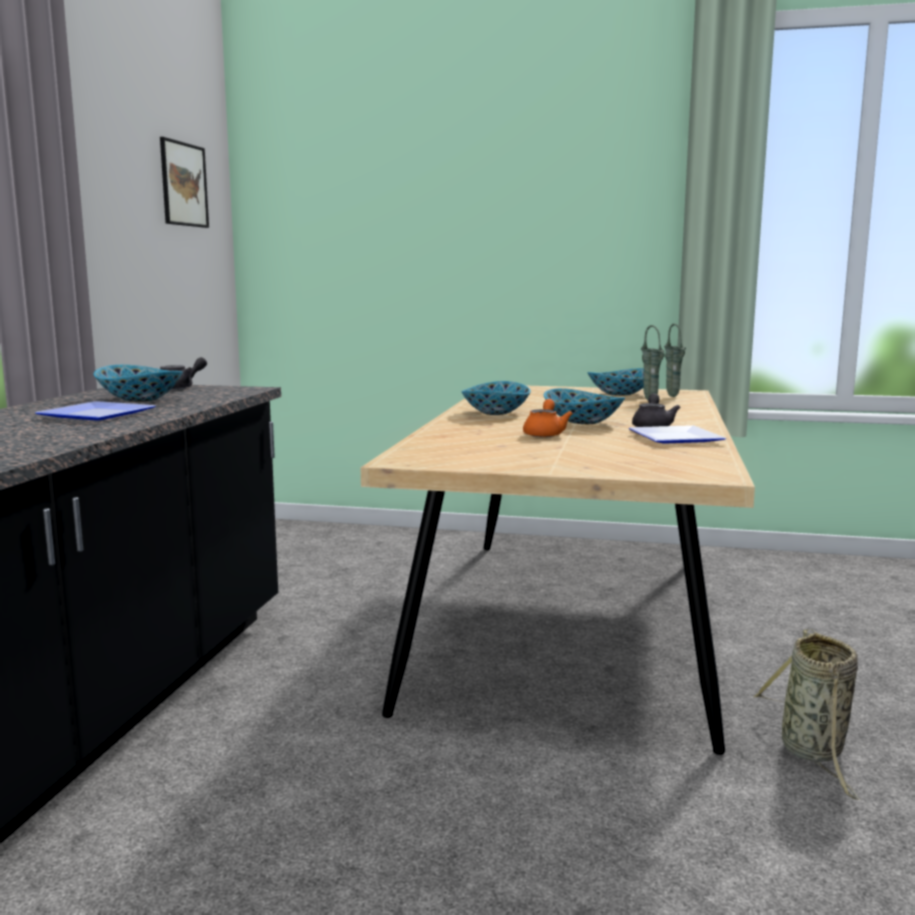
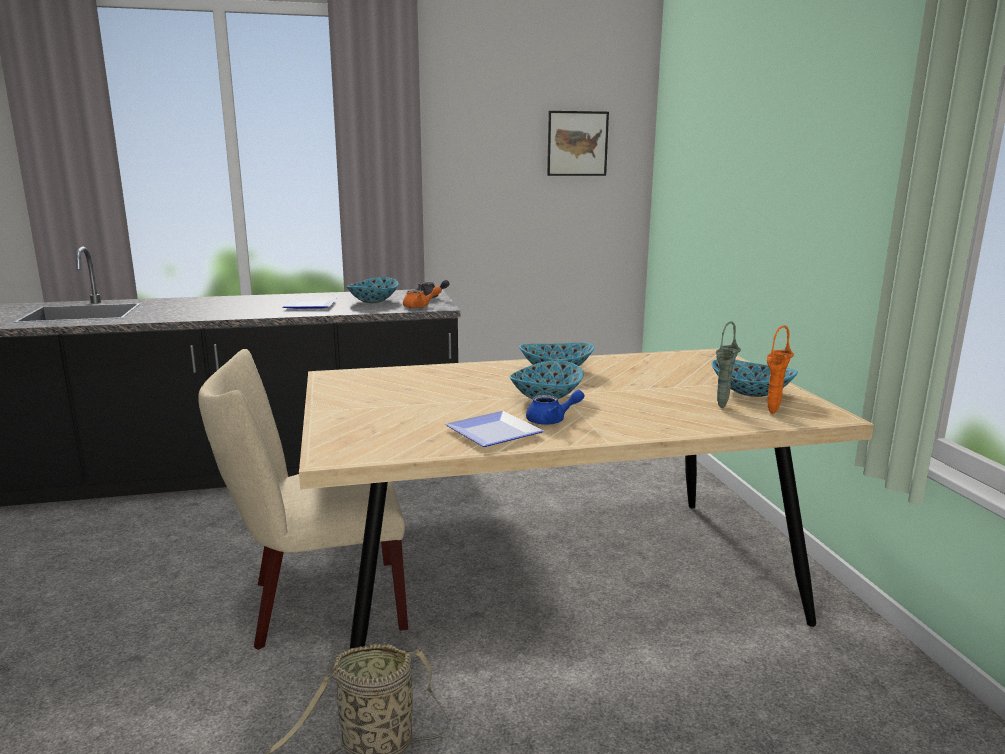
camera: 65 degrees right, 5 degrees up
(532, 752) = (317, 605): none -> beige chair
(545, 433) = (470, 393): orange teapot -> orange teapot (420, 306)
(652, 426) = (551, 420): grey teapot -> blue teapot
(673, 397) = (772, 413): green vase -> orange vase

